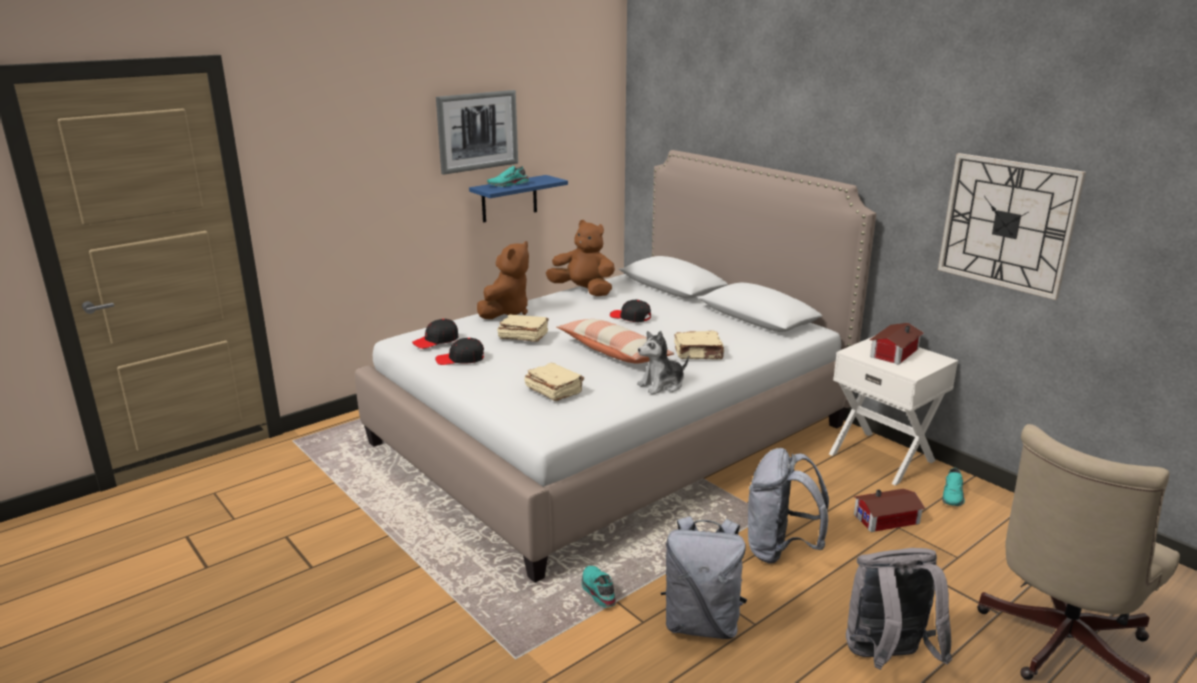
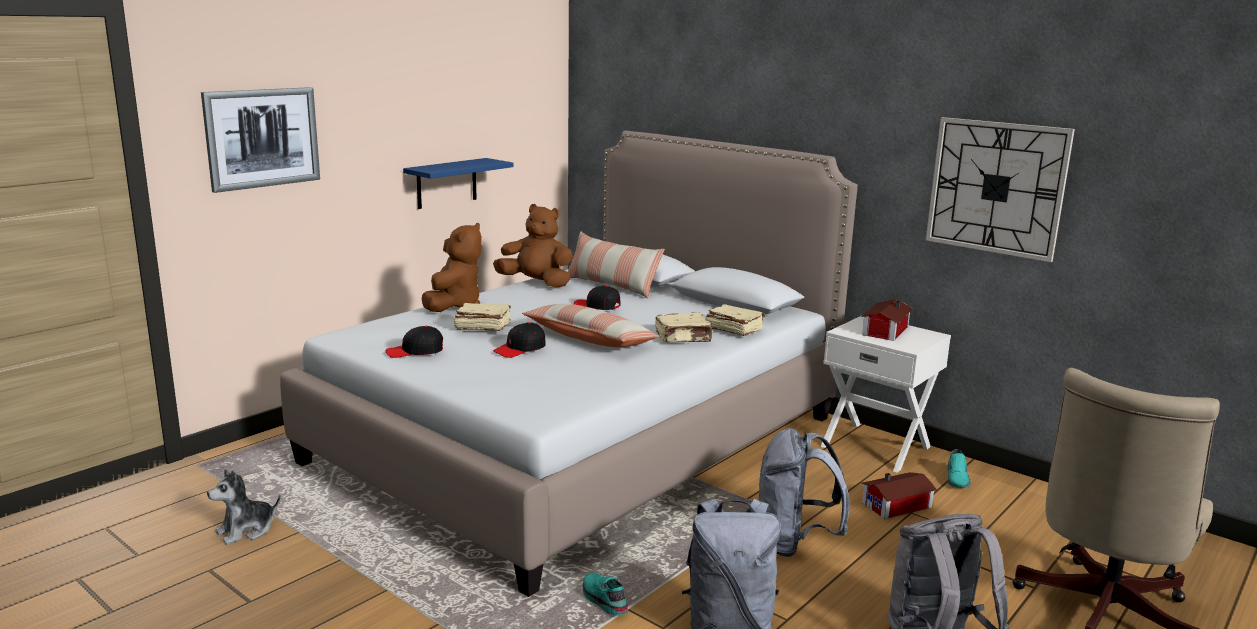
camera: 10 degrees left, 5 degrees down
(436, 341) = (381, 334): black cap -> black cap (520, 349)
(477, 131) = (413, 105): picture -> picture (262, 138)
(508, 185) = (448, 166): turquoise shoe -> none
(553, 391) = (533, 378): beige book -> beige book (733, 329)
(649, 295) = (611, 286): none -> pillow
(662, 385) = (653, 368): plush toy -> plush toy (246, 530)

